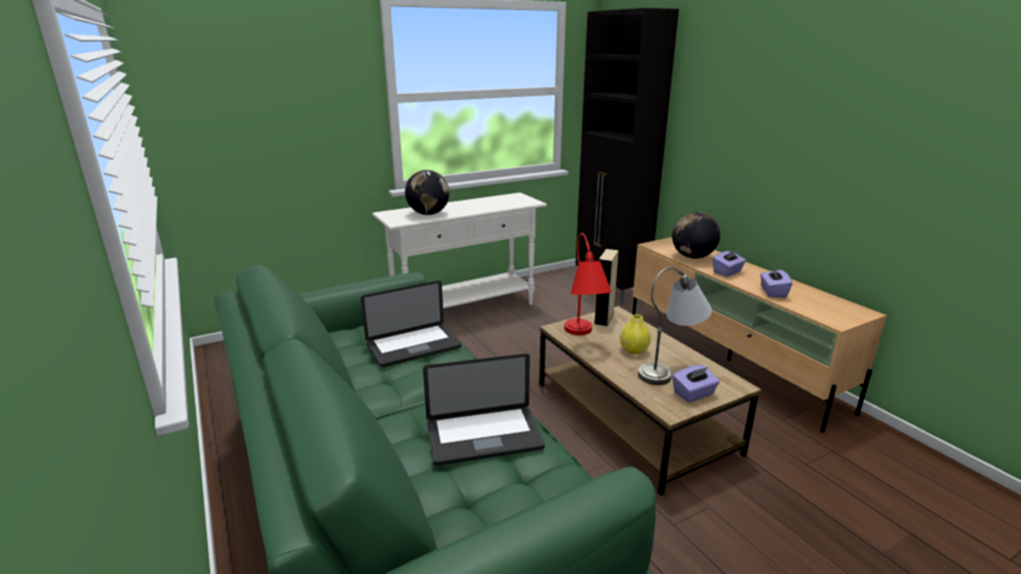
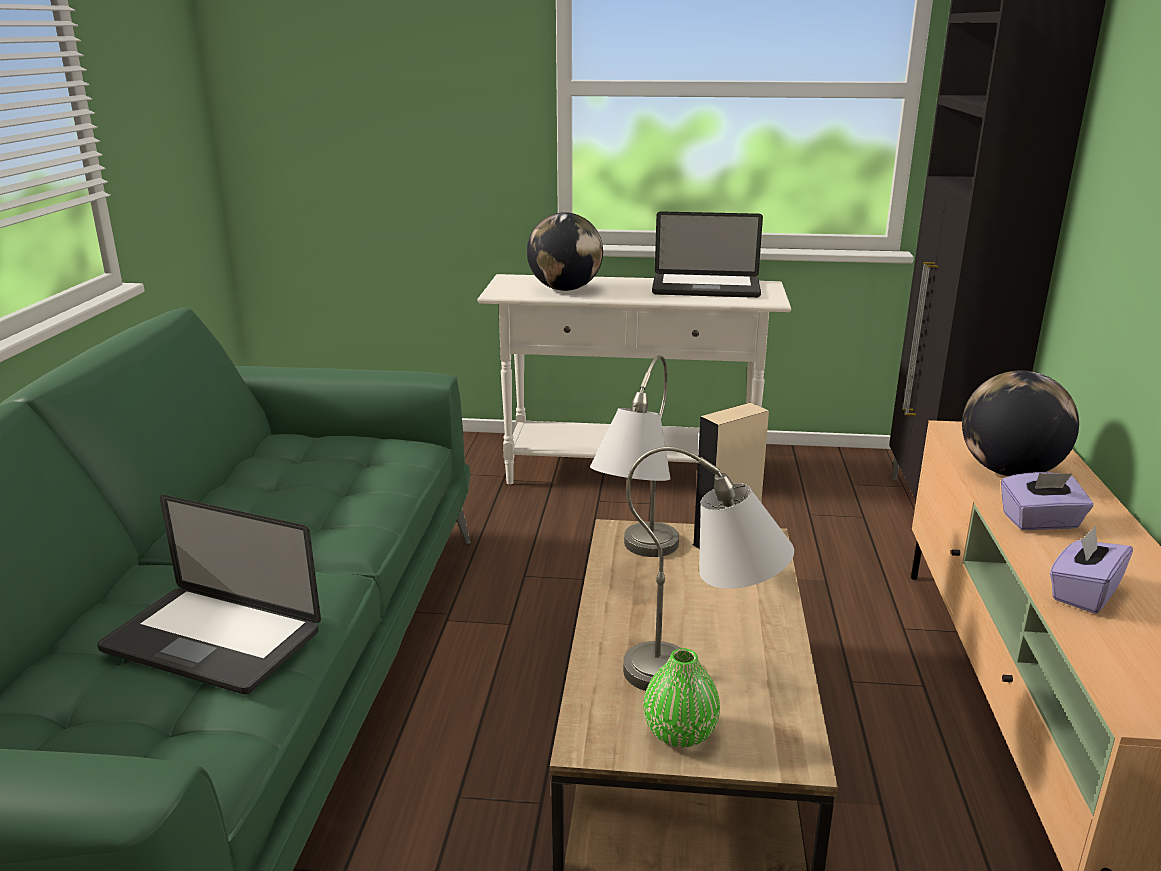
camera: 35 degrees right, 0 degrees up
(414, 346) = (338, 484): laptop -> laptop (705, 288)
(583, 337) = (636, 560): red table lamp -> grey table lamp
(634, 350) = (692, 613): yellow vase -> none
(694, 394) = (680, 733): purple tissue box -> green vase

